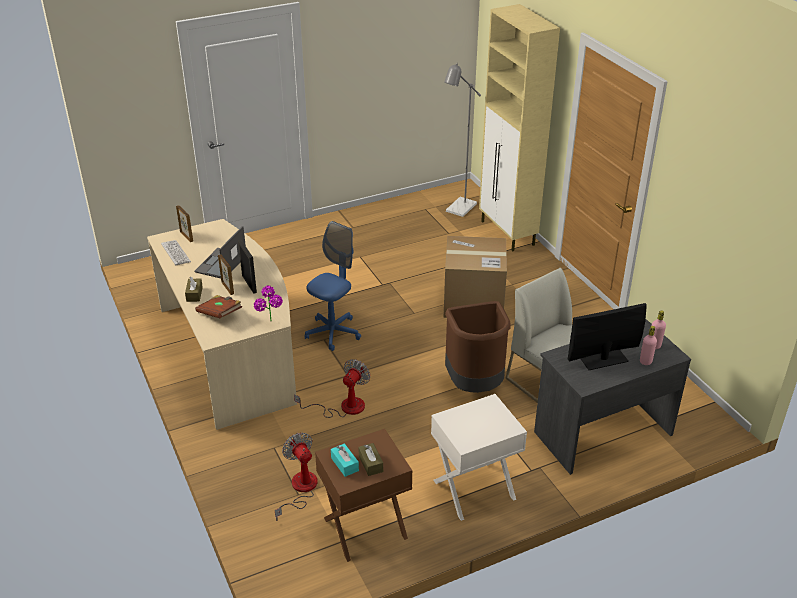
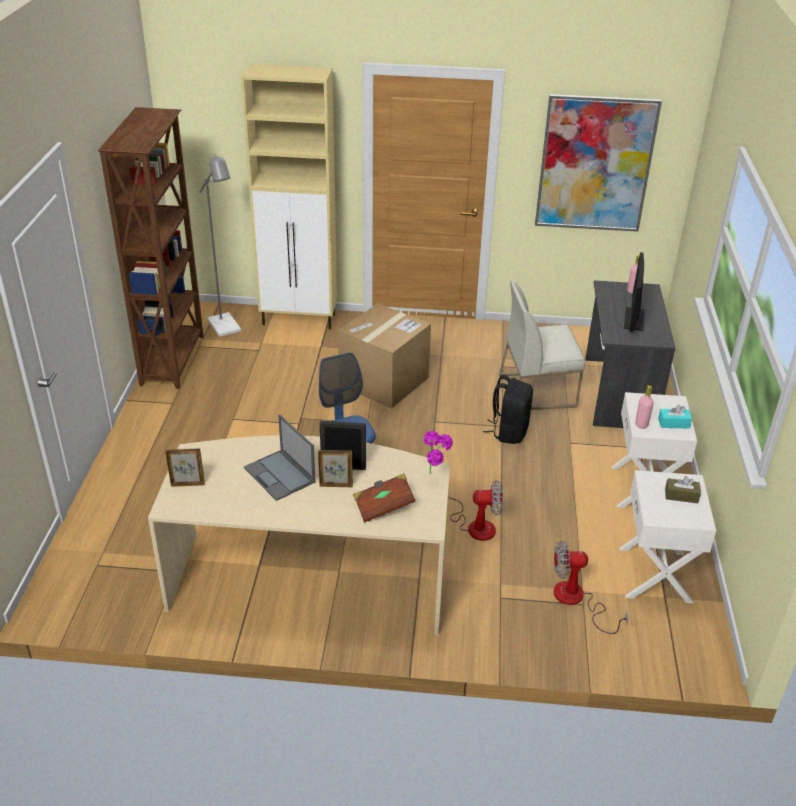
camera: 60 degrees left, 0 degrees up
(176, 253) = (217, 504): keyboard -> none
(194, 294) = (324, 514): brown tissue box -> none
(343, 407) = (474, 524): fan -> fan turned 120 degrees clockwise
(344, 464) = (673, 512): turquoise tissue box -> turquoise tissue box (673, 423)
(365, 528) = (656, 575): brown nightstand -> white nightstand
(399, 207) = (174, 360): none -> brown bookcase
(475, 386) = (508, 432): brown trash can -> black backpack
(645, 361) = (649, 303): pink bottle -> pink bottle (641, 425)
(717, 213) = (595, 164): none -> picture

